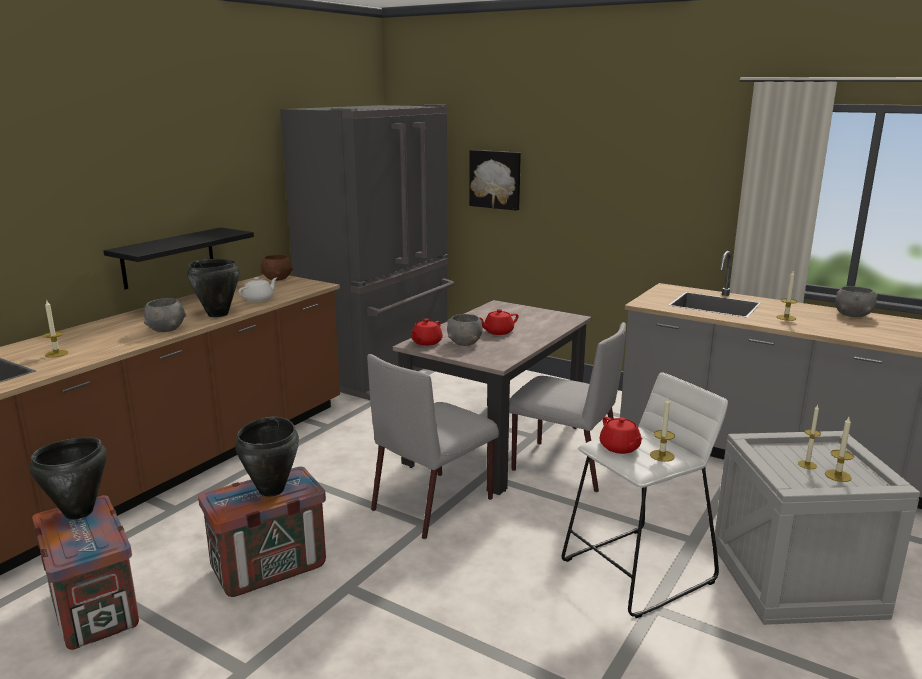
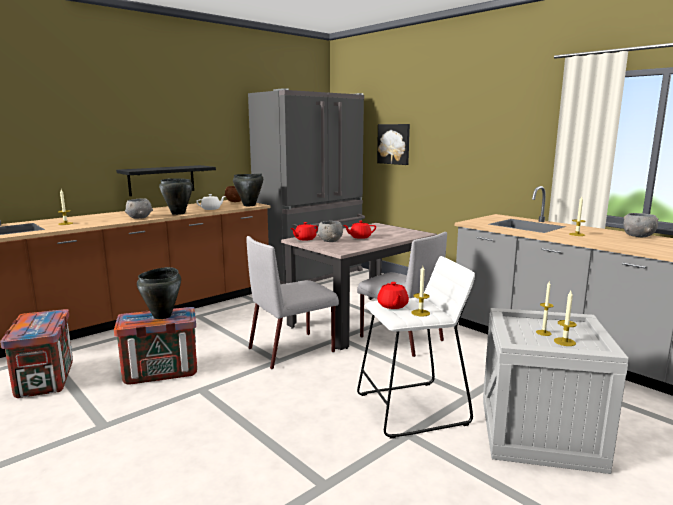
camera: 15 degrees right, 5 degrees down
(79, 512) = (44, 315): black cooking pot -> black cooking pot (249, 205)

